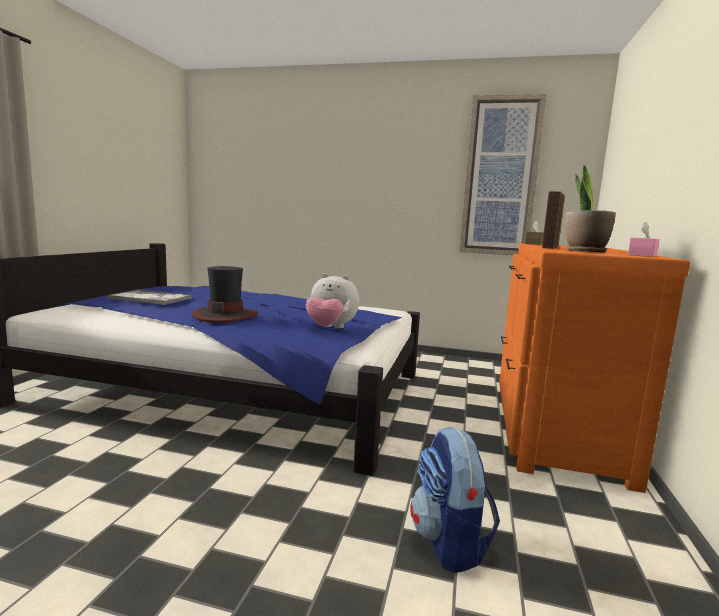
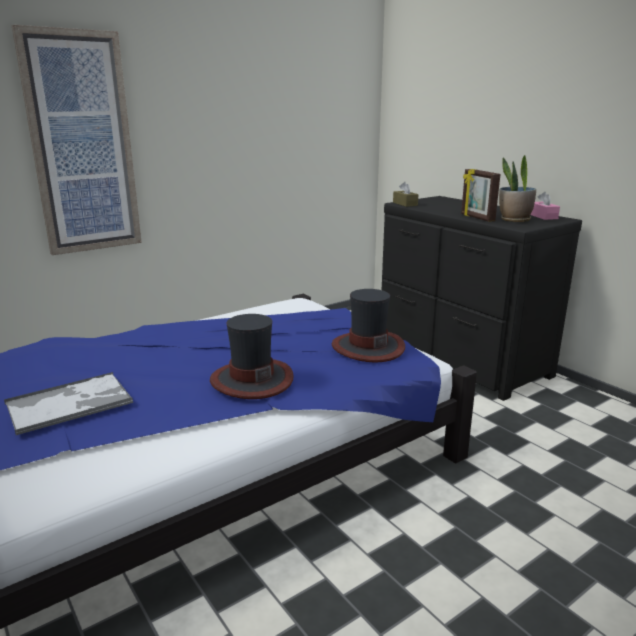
camera: 50 degrees left, 10 degrees up
(330, 328) = (367, 347): plush toy -> hat
(450, 543) = (567, 464): backpack -> none
(500, 177) = (305, 123): picture -> picture (82, 145)
(553, 429) = (459, 359): orange dresser -> black dresser

